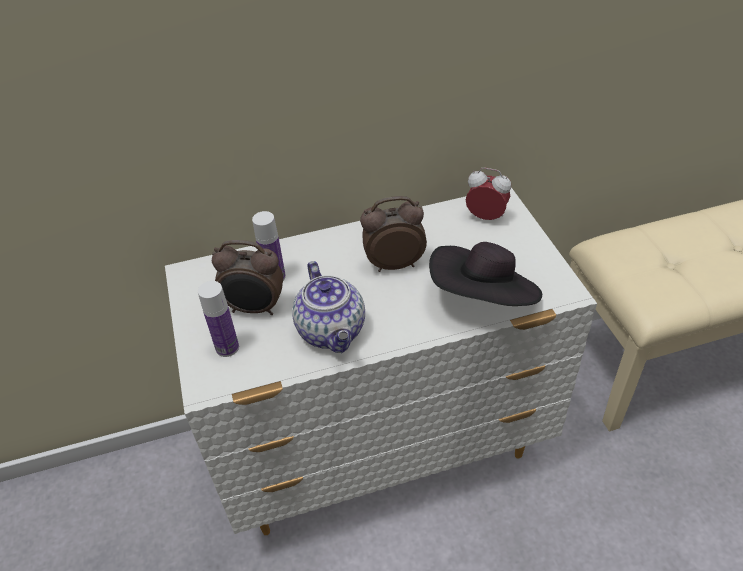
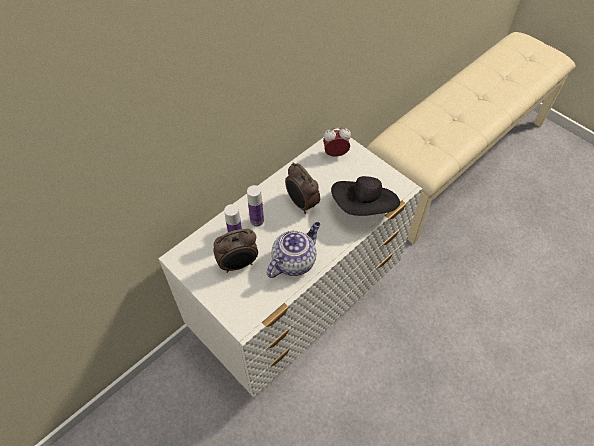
camera: 30 degrees left, 10 degrees up
(227, 348) = (239, 296): bottle -> bottle (257, 221)
(332, 332) = (294, 261): teapot -> teapot turned 90 degrees counterclockwise
(394, 263) = (301, 204): alarm clock -> alarm clock turned 90 degrees counterclockwise

